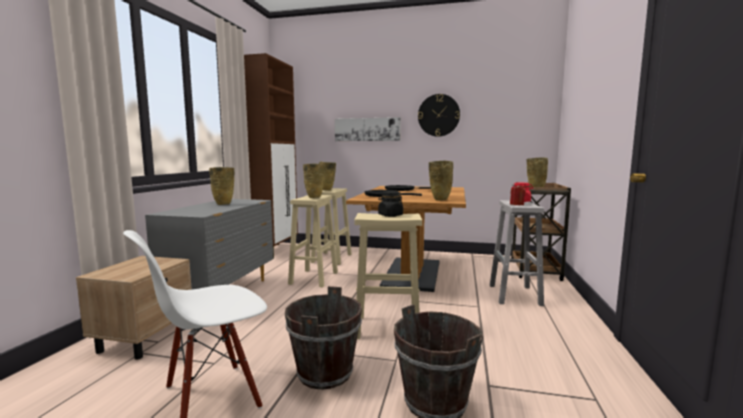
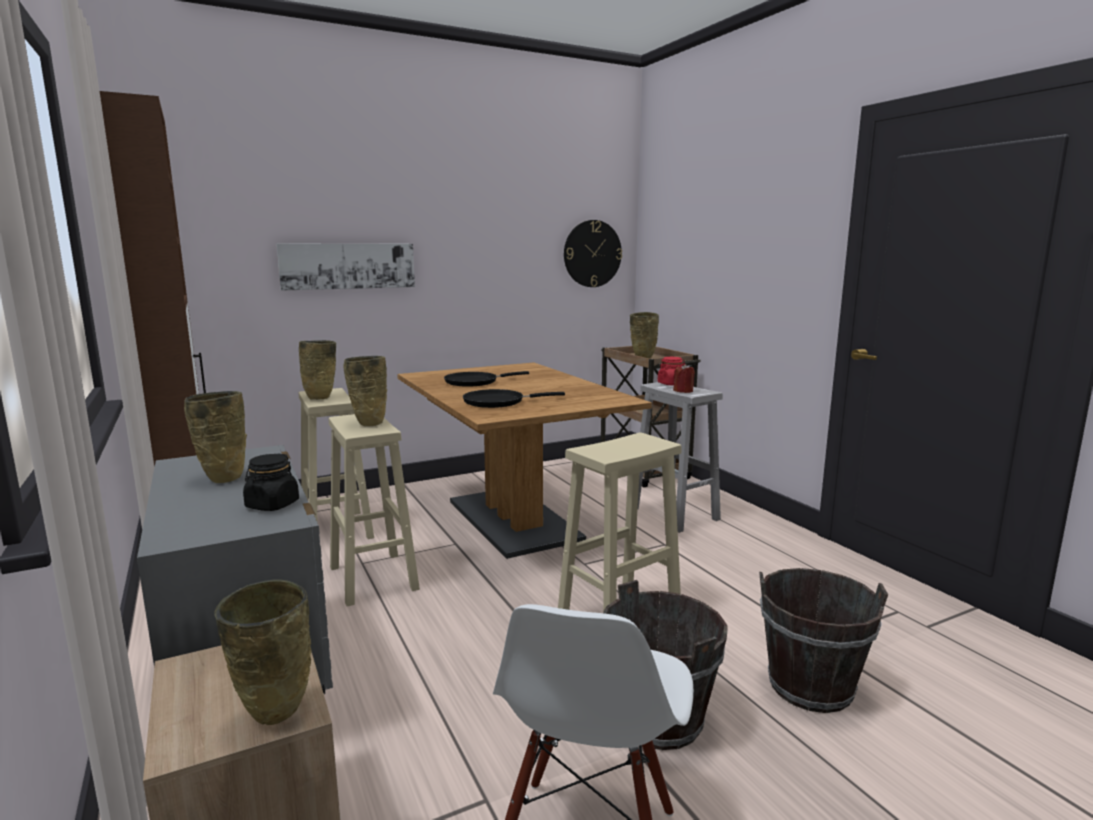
camera: 40 degrees left, 5 degrees up
(390, 215) = (623, 445): black jar -> black jar (272, 505)
(438, 115) = (476, 241): wall clock -> wall clock (592, 253)
(439, 200) = (600, 399): beige vase -> beige vase (274, 716)

